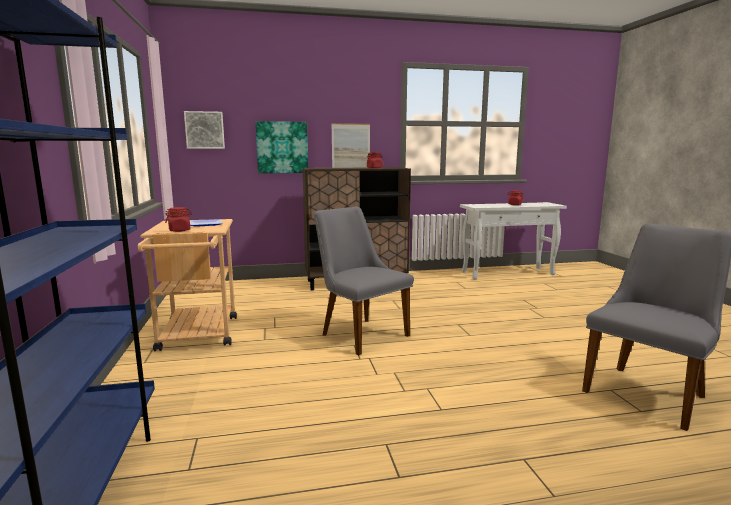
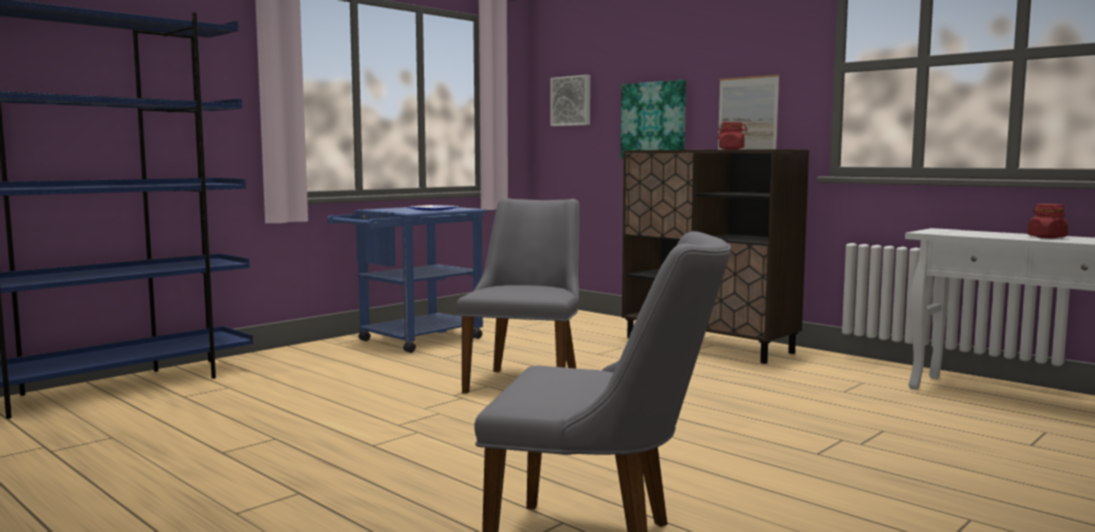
camera: 55 degrees right, 5 degrees down
(179, 230) = (383, 209): red jar -> none
(198, 336) = (412, 341): beige cart -> blue cart

